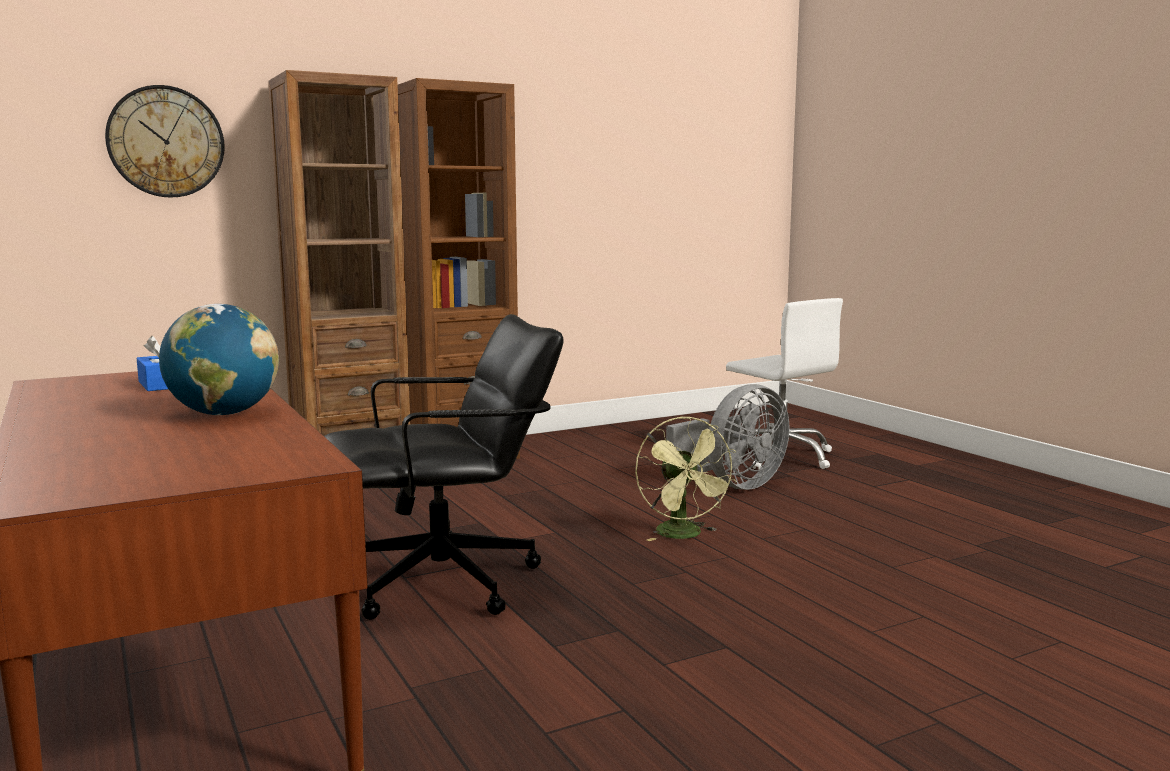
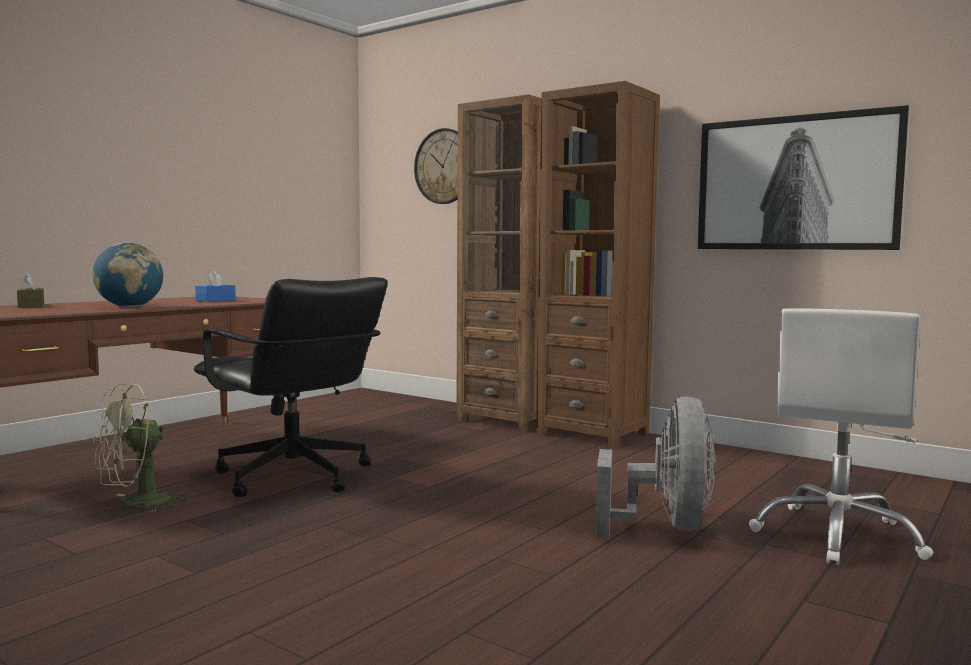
camera: 65 degrees right, 5 degrees down
(73, 454) = (31, 306): none -> brown tissue box
(599, 192) = (796, 183): none -> picture
(684, 535) = (468, 526): green fan -> green fan (135, 504)
(734, 485) = (666, 527): grey fan -> grey fan turned 105 degrees counterclockwise

